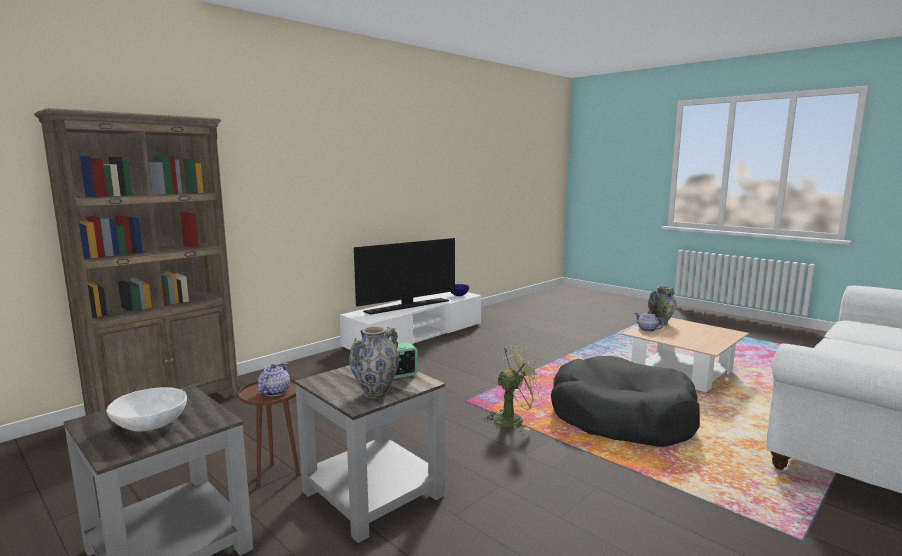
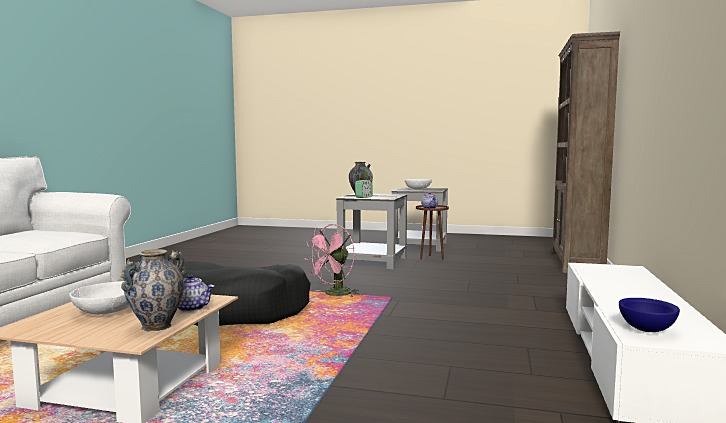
camera: 150 degrees right, 5 degrees down
(407, 306) = (625, 289): television -> none
(514, 419) = (334, 294): green fan -> pink fan
(695, 334) = (107, 312): none -> white bowl

